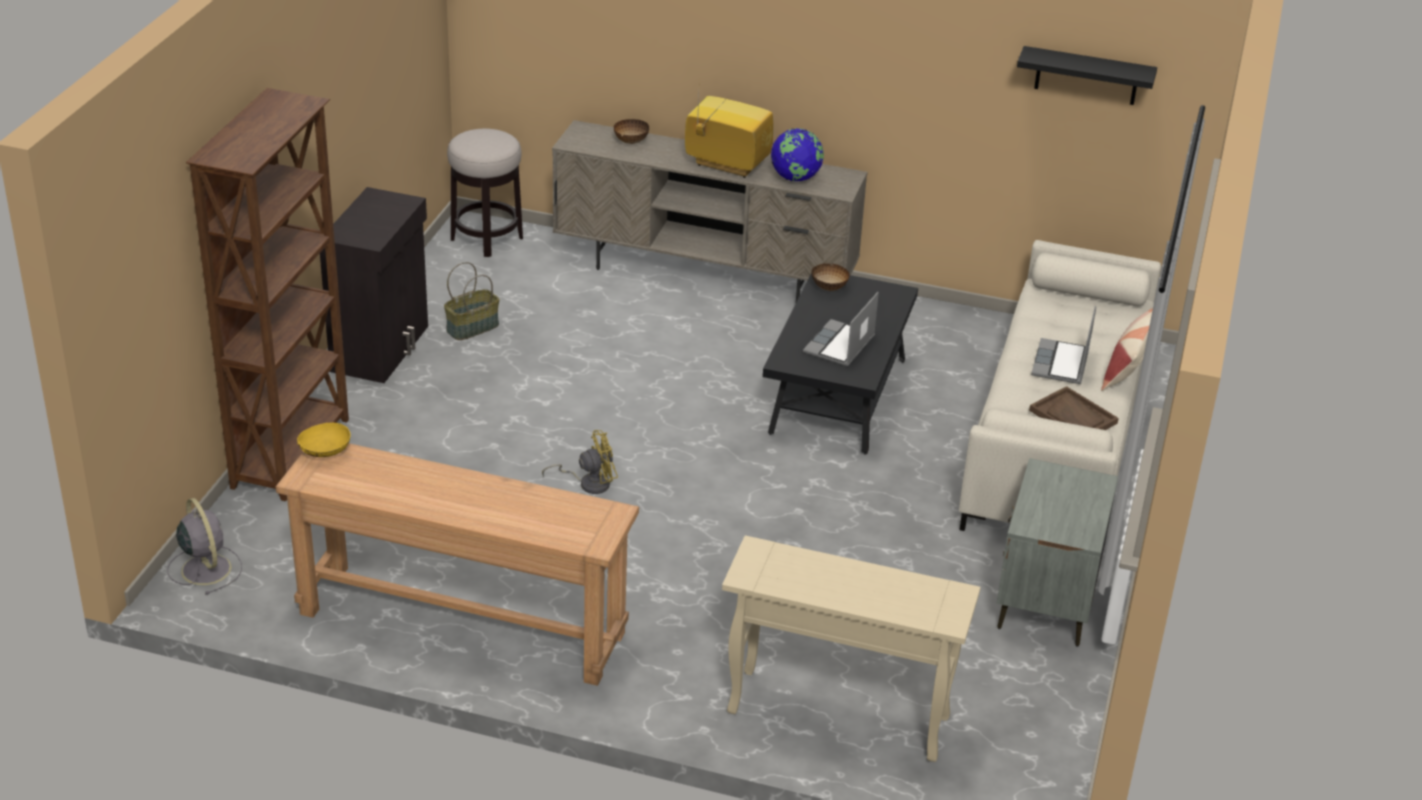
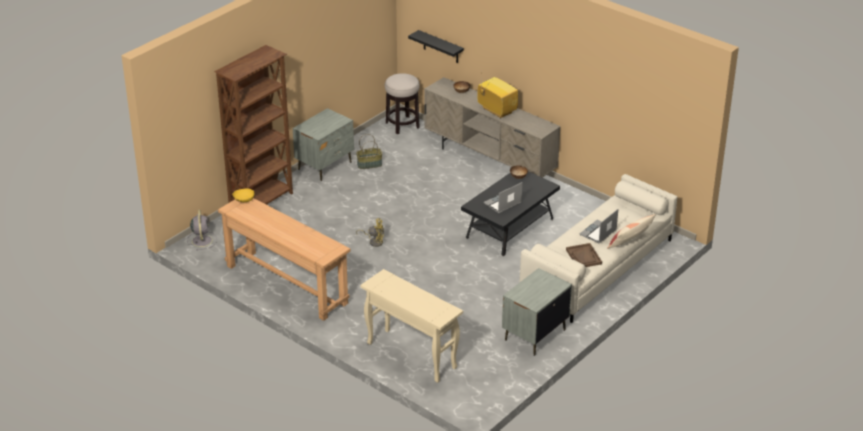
camera: 25 degrees right, 0 degrees up
(382, 348) = (325, 166): black cabinet -> grey nightstand
(795, 178) = (524, 123): globe -> none
(1086, 76) = (649, 99): black shelf -> black shelf (441, 47)

